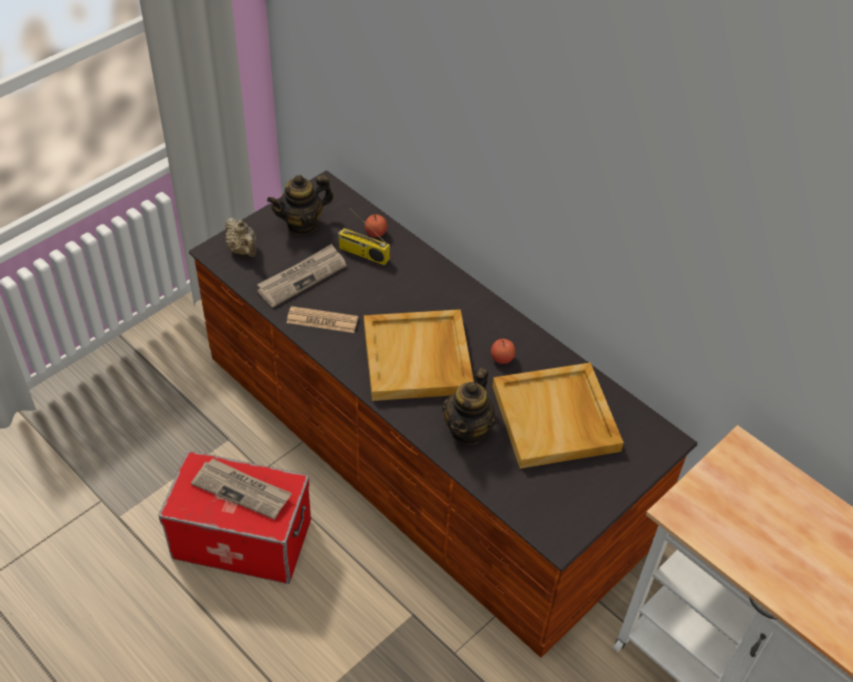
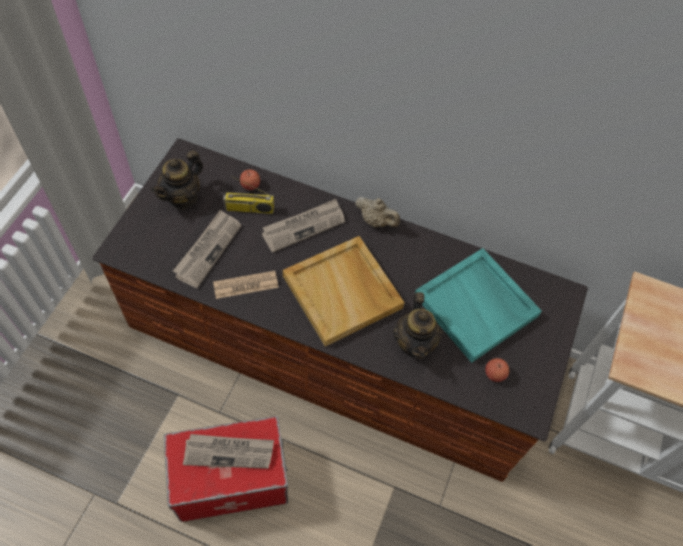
camera: 25 degrees left, 10 degrees up
(243, 250) = (142, 240): beige teapot -> beige teapot (376, 221)
(410, 286) = (303, 226): none -> newspaper
(502, 358) = (409, 267): apple -> apple (494, 374)
(556, 418) = (477, 306): beige tray -> turquoise tray

